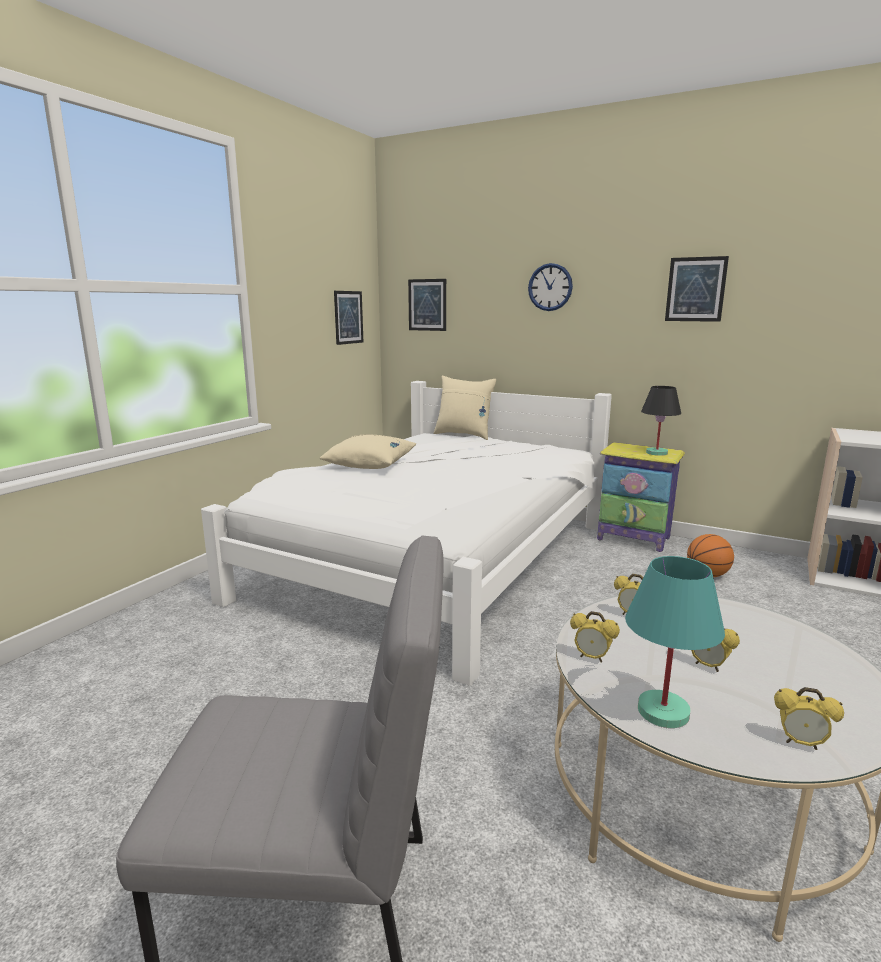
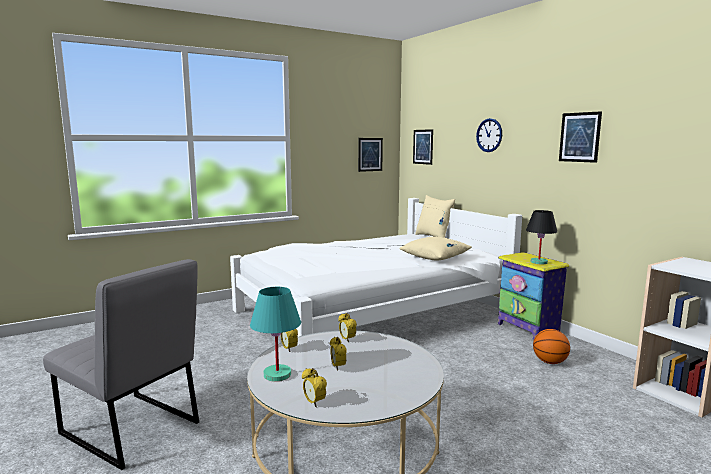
camera: 30 degrees right, 5 degrees down
(370, 465) = (340, 246): beige pillow -> beige pillow (435, 258)

